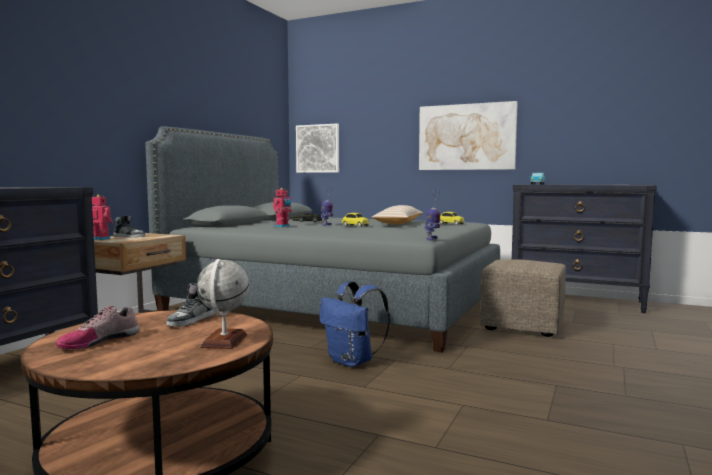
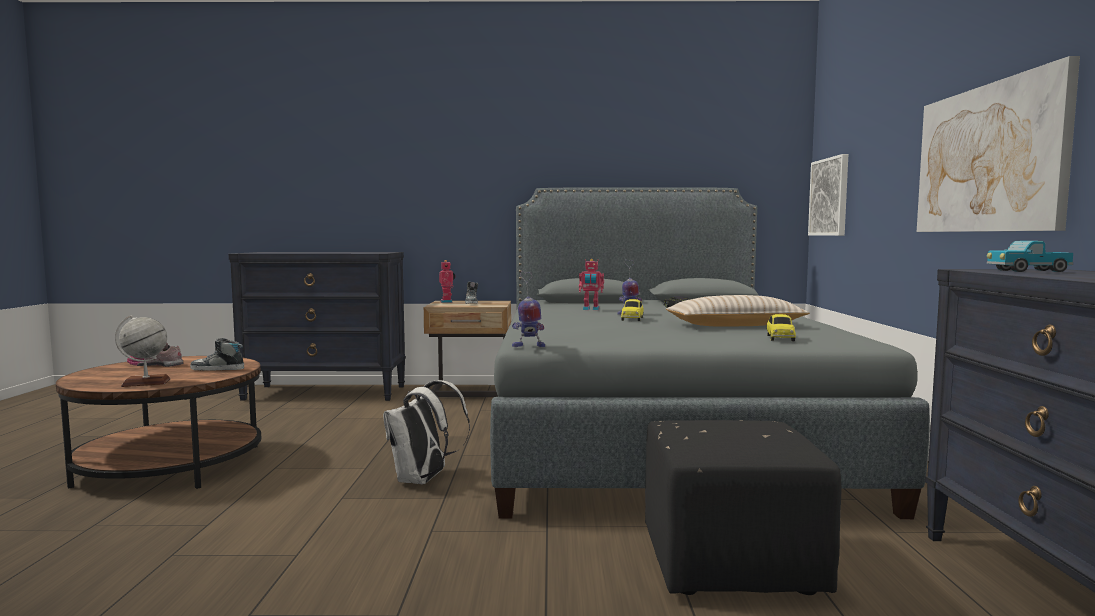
camera: 65 degrees right, 0 degrees up
(353, 361) = (423, 480): blue backpack -> white backpack
(522, 325) = (732, 563): beige ottoman -> black ottoman

